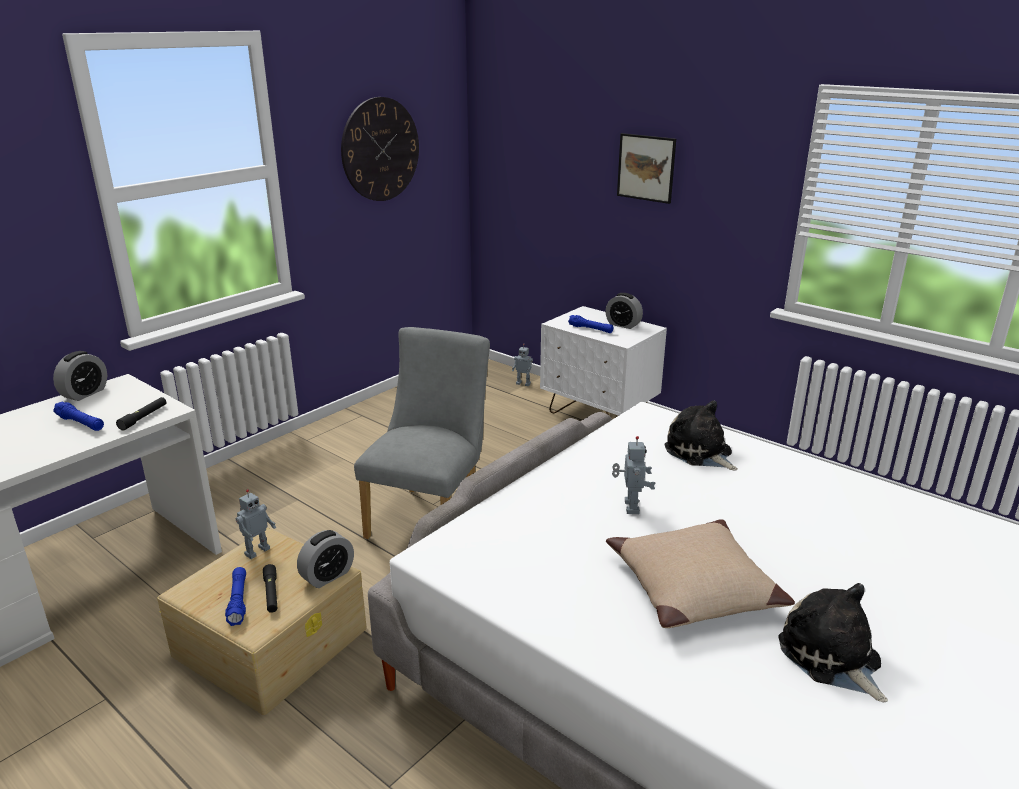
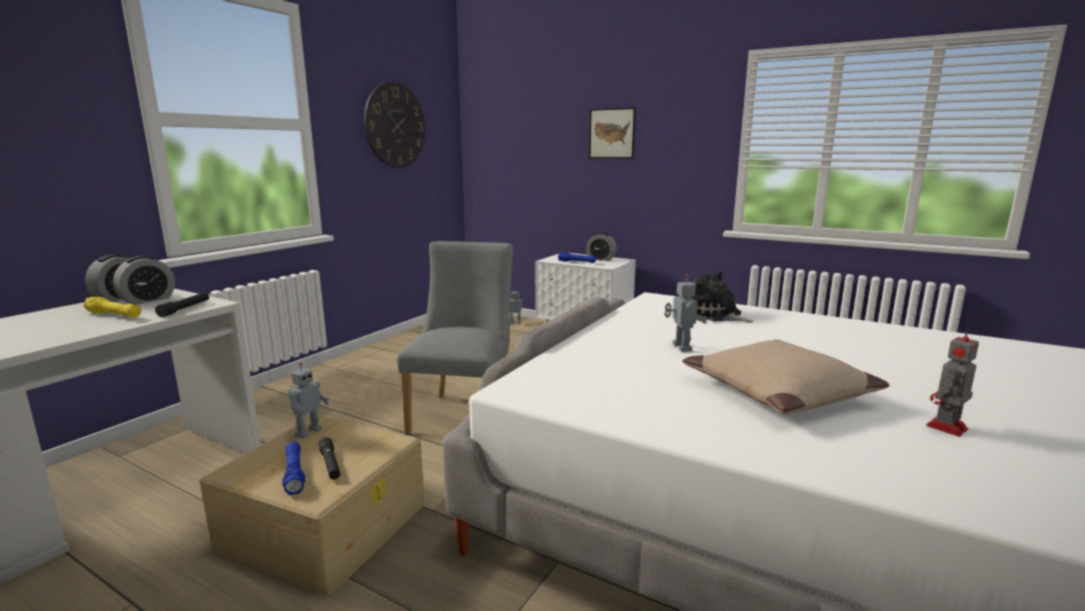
camera: 10 degrees left, 10 degrees down
(80, 423) = (114, 315): blue flashlight -> yellow flashlight
(327, 576) = (388, 445): alarm clock -> alarm clock (148, 300)
(832, 658) = (946, 428): plush toy -> toy robot

